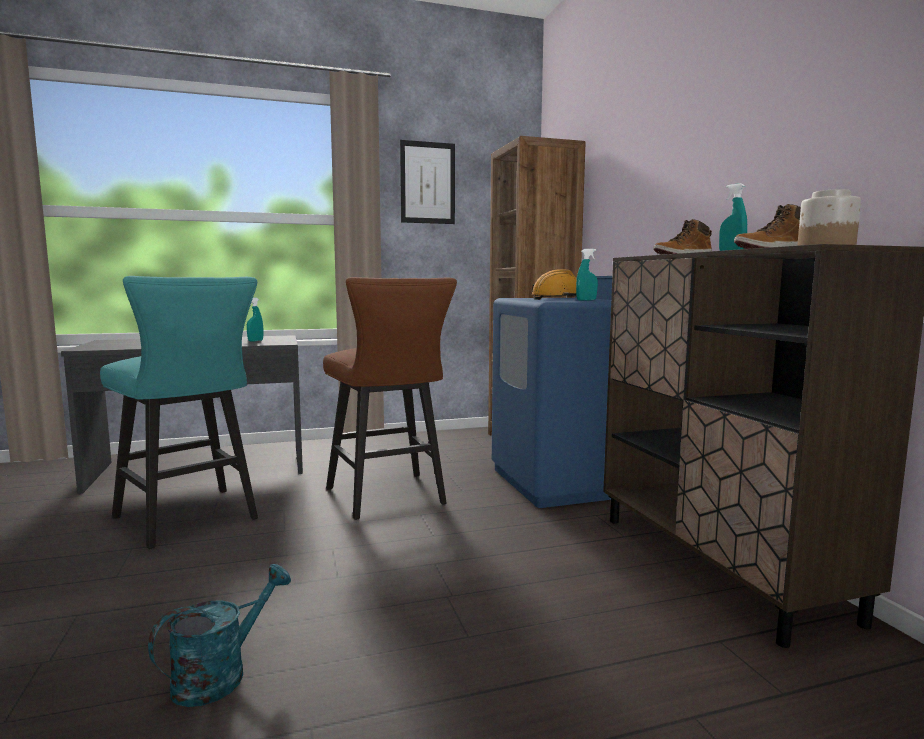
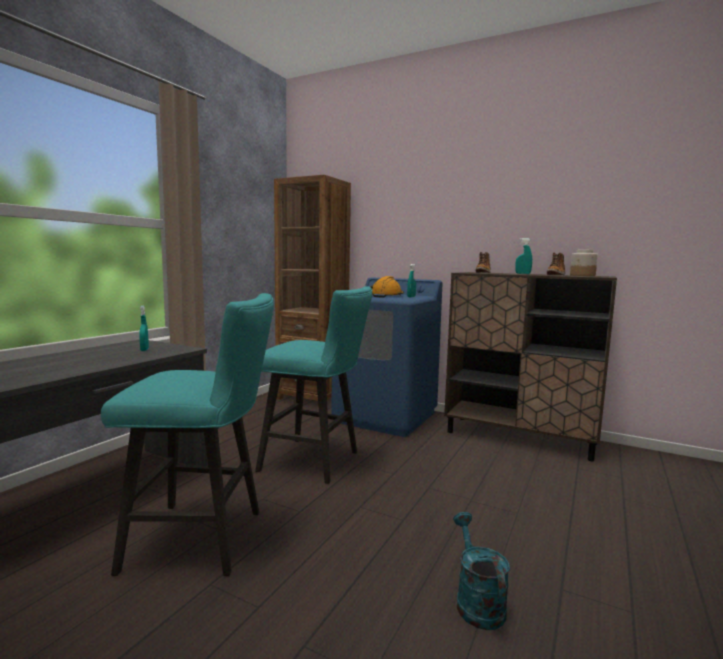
camera: 45 degrees left, 0 degrees up
(389, 498) = (316, 462): brown stool -> turquoise stool
(427, 183) = (223, 195): picture -> none

